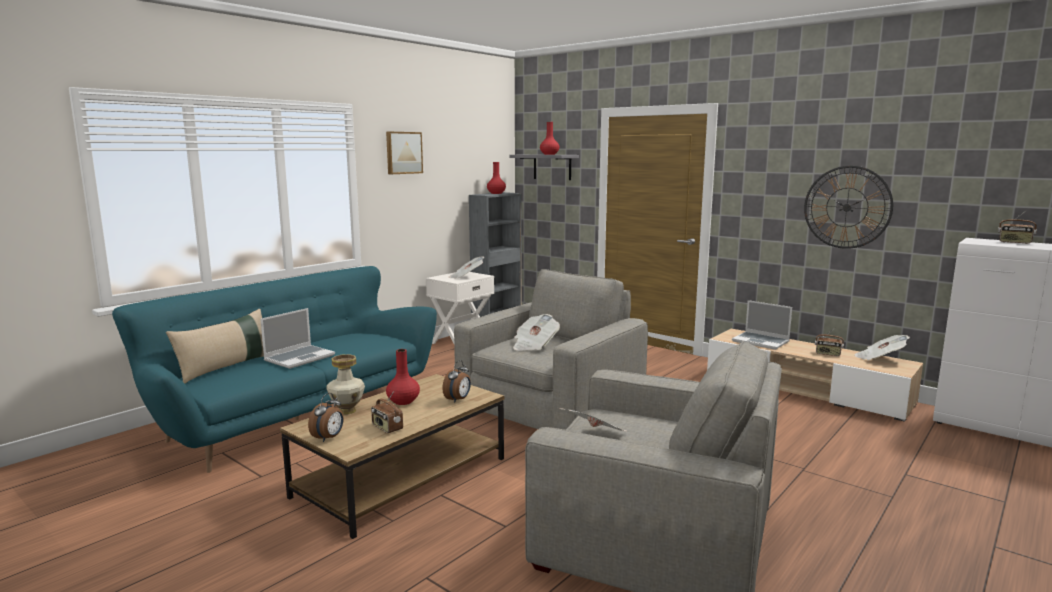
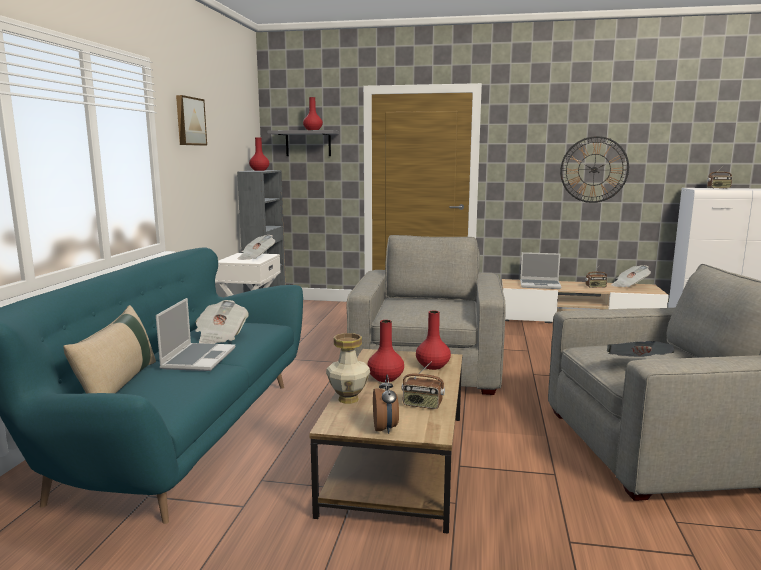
camera: 30 degrees left, 0 degrees up
(458, 400) = (432, 366): alarm clock -> red vase
(534, 345) = (424, 307): newspaper -> newspaper (220, 337)

